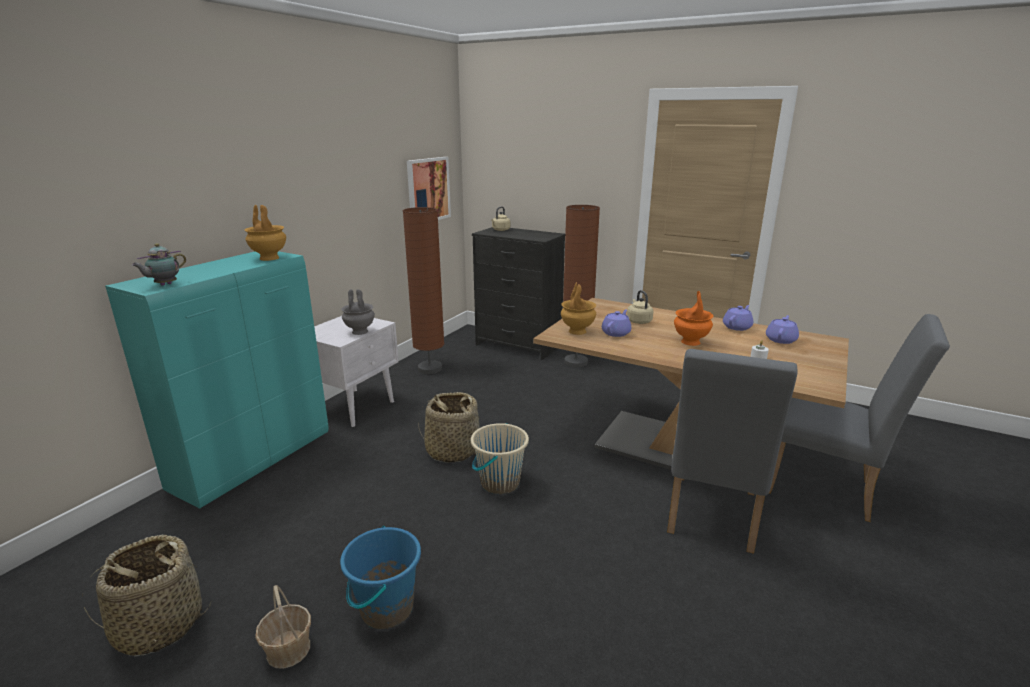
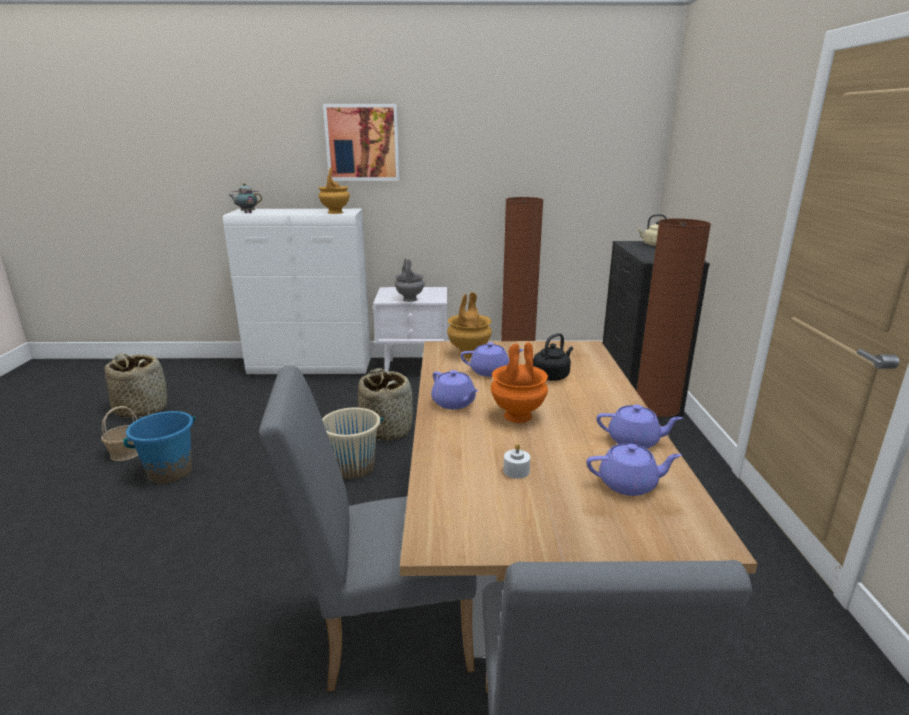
camera: 60 degrees right, 0 degrees up
(254, 460) = (312, 368): turquoise cabinet -> white cabinet
(428, 190) = (592, 184): picture -> picture (362, 143)
(638, 321) = (552, 376): beige kettle -> black kettle
(660, 352) = (454, 403): none -> purple teapot

